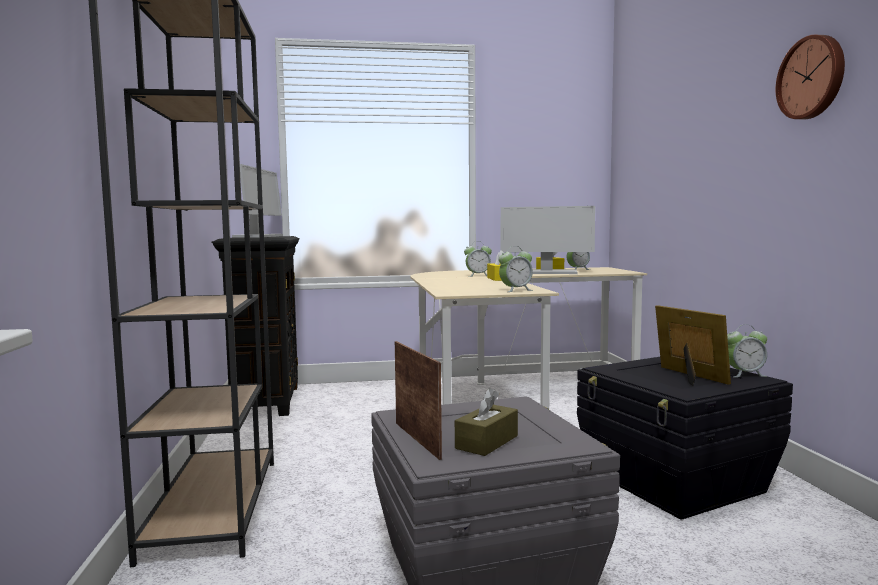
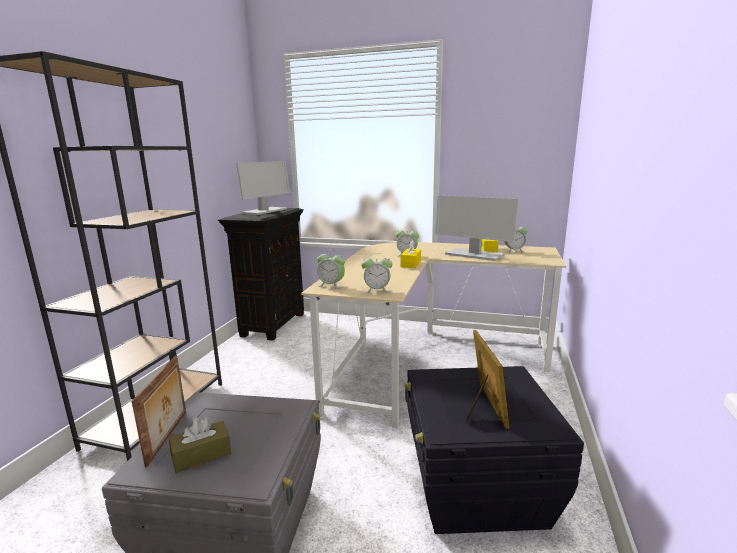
camera: 25 degrees right, 10 degrees up
(744, 374) = (546, 416): alarm clock -> alarm clock (331, 285)
(812, 78) = (677, 94): wall clock -> none

